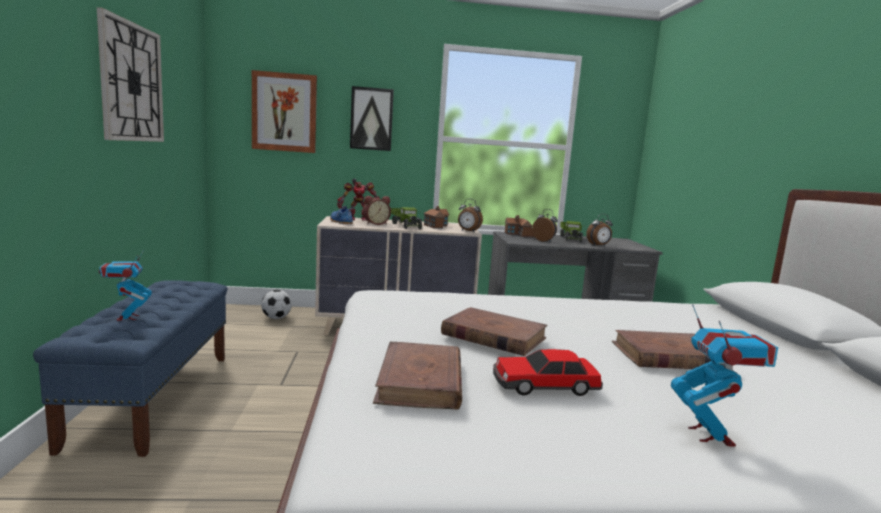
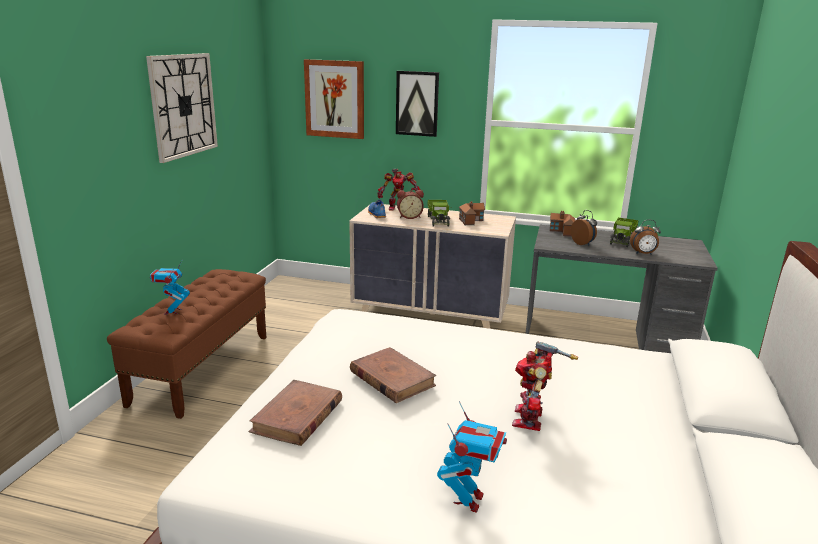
camera: 20 degrees right, 10 degrees up
(154, 397) = (202, 368): blue bench -> brown bench
(276, 318) = (326, 296): football -> none
(468, 231) = (497, 231): alarm clock -> none
(544, 386) = (386, 434): toy car -> none
(668, 356) = (531, 419): brown book -> toy robot

